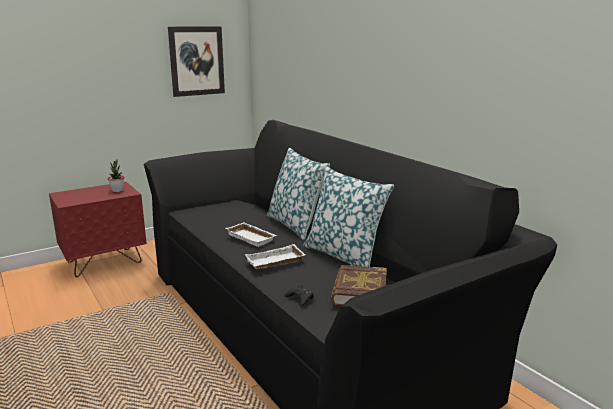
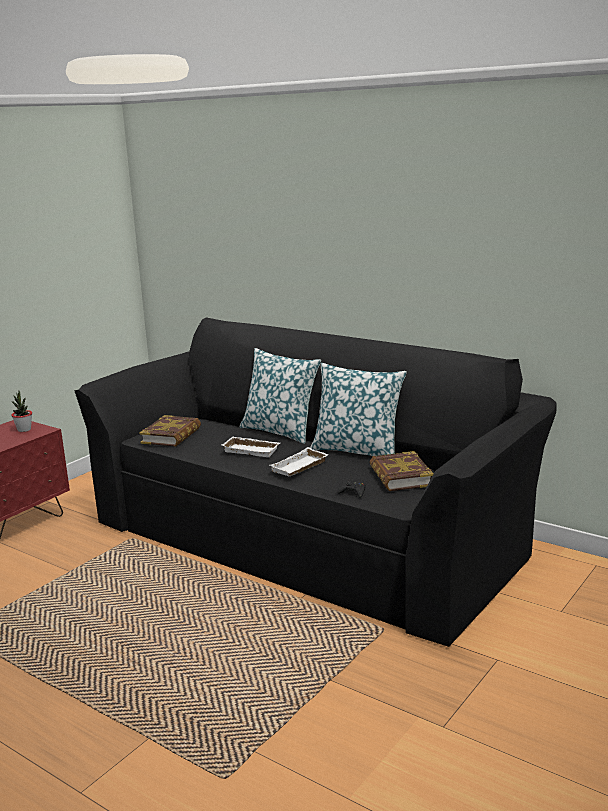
camera: 20 degrees left, 0 degrees up
(196, 61) = (82, 254): picture -> none
(208, 213) = (171, 435): none -> book

